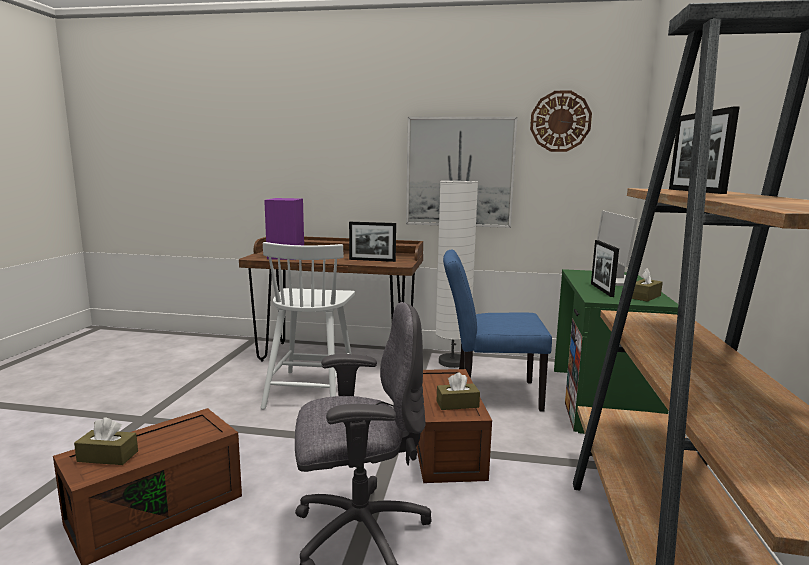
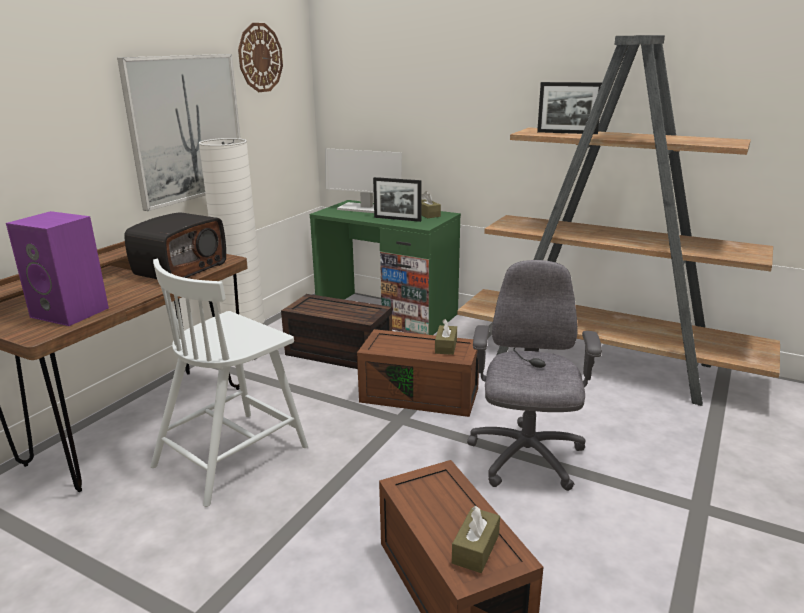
camera: 70 degrees left, 10 degrees up
(311, 390) = (233, 454): white chair -> white chair turned 105 degrees clockwise
(372, 260) = (180, 269): picture frame -> radio
(489, 393) = (337, 353): blue chair -> brown storage box

